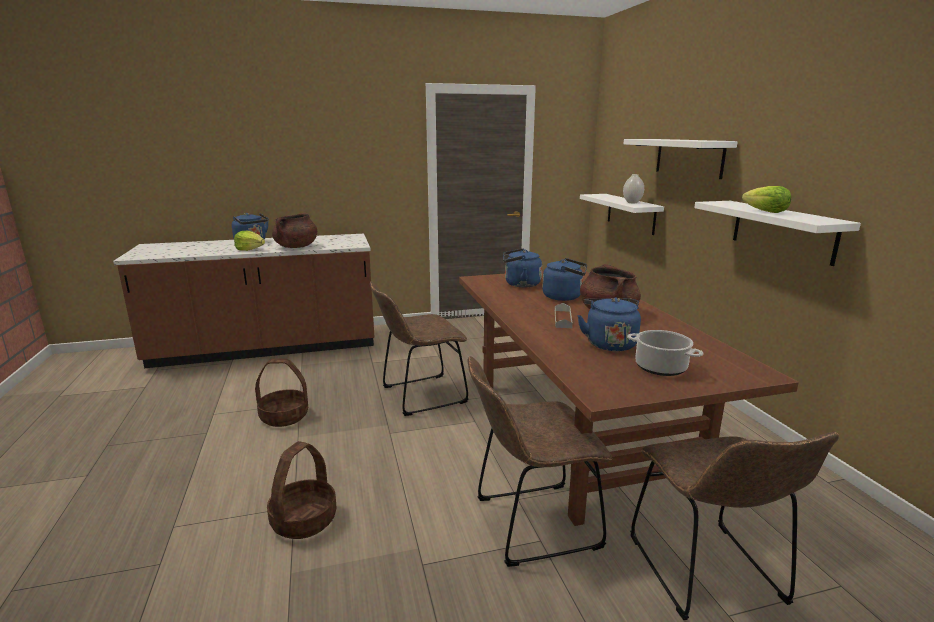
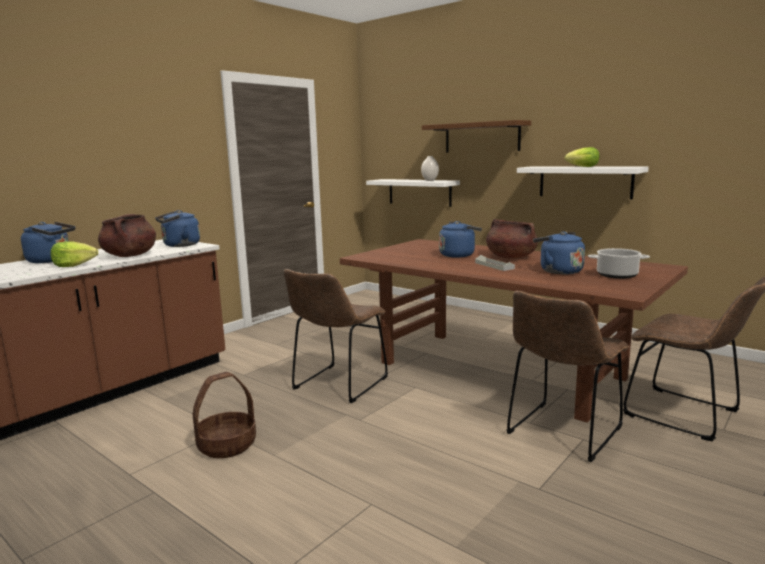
camera: 35 degrees left, 5 degrees down
(304, 520) = (398, 508): basket -> none
(520, 284) = (405, 254): blue kettle -> blue kettle (179, 245)
(689, 157) = (481, 137): white shelf -> brown shelf

